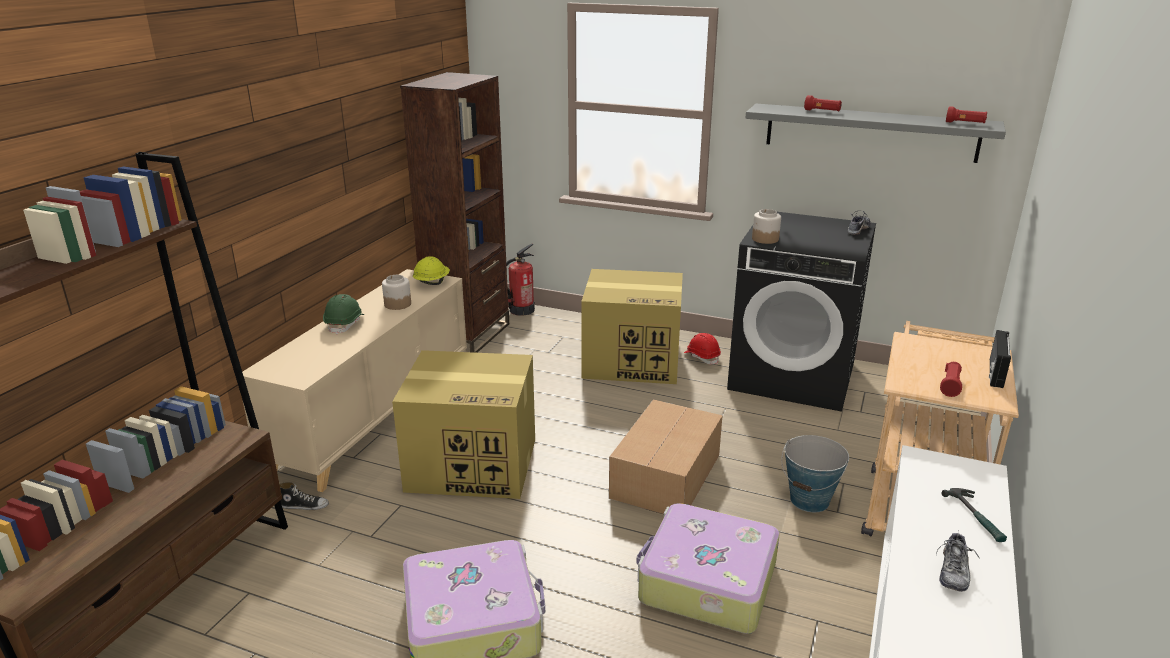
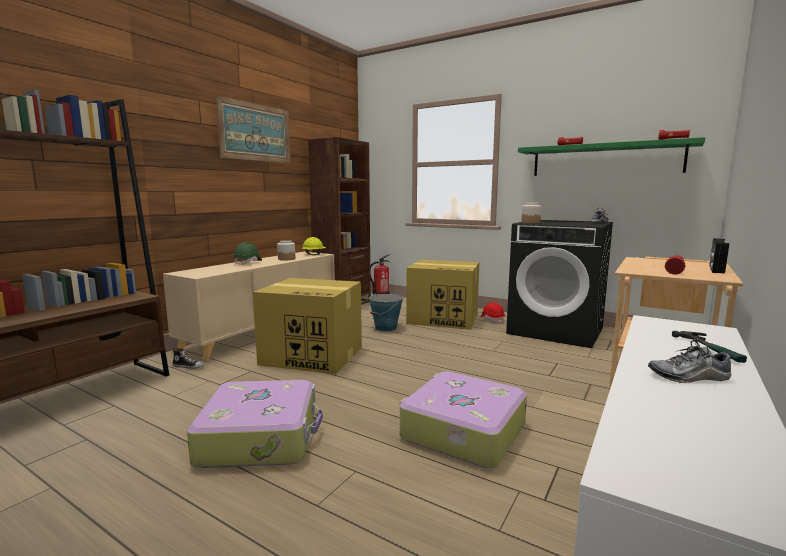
camera: 10 degrees right, 15 degrees down
(327, 104) = (255, 132): none -> picture
(667, 475) = (449, 370): cardboard box -> none
(809, 500) = (560, 391): bucket -> bucket (386, 328)
(870, 132) = (605, 160): grey shelf -> green shelf
(953, 571) = (689, 377): shoe -> shoe turned 60 degrees clockwise

